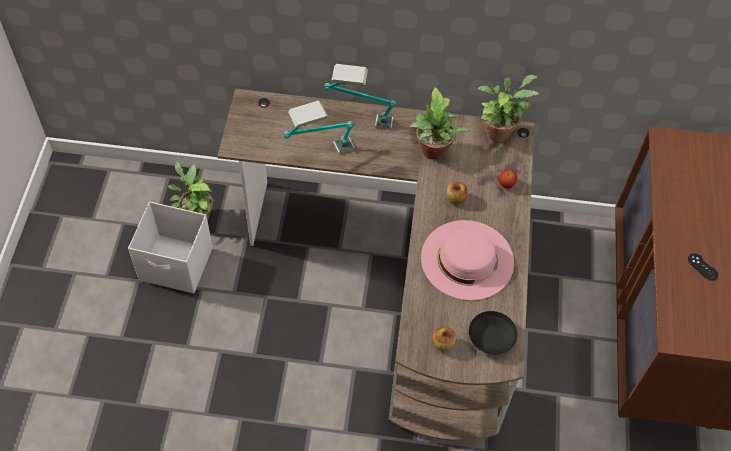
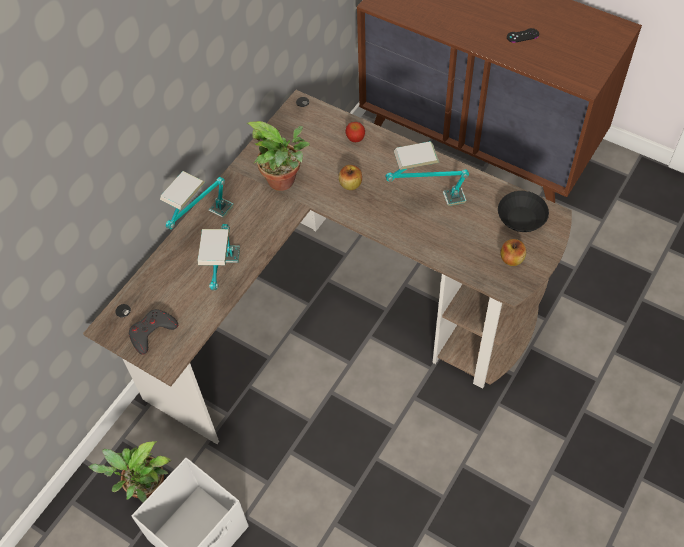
camera: 60 degrees left, 0 degrees up
(254, 127) = (152, 332): none -> grey game controller
(467, 259) = (426, 203): pink hat -> table lamp
(499, 130) = (288, 119): potted plant -> none

